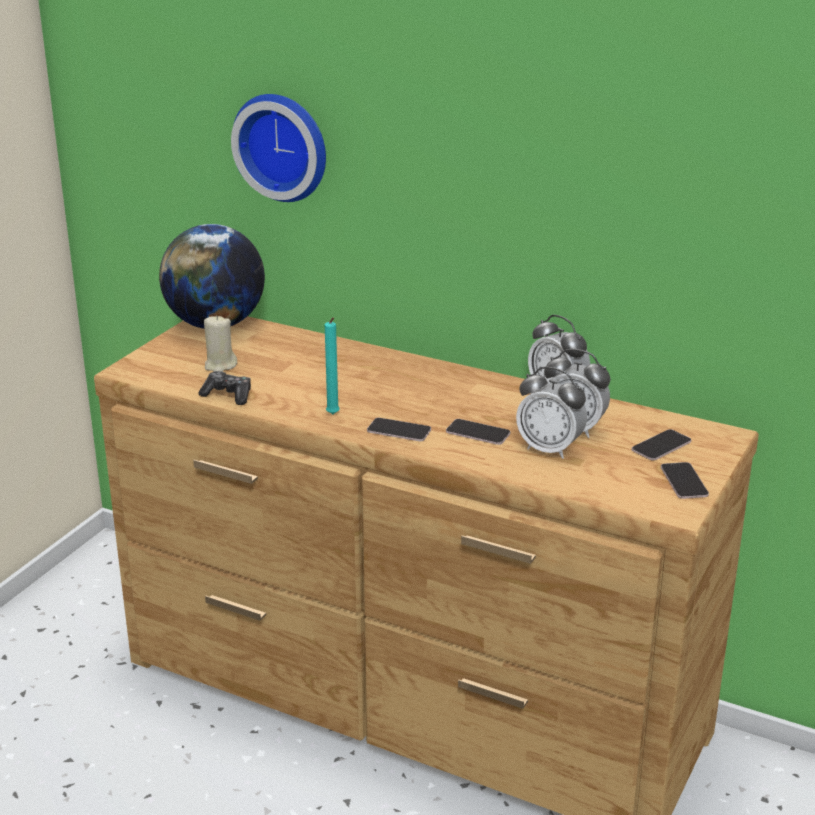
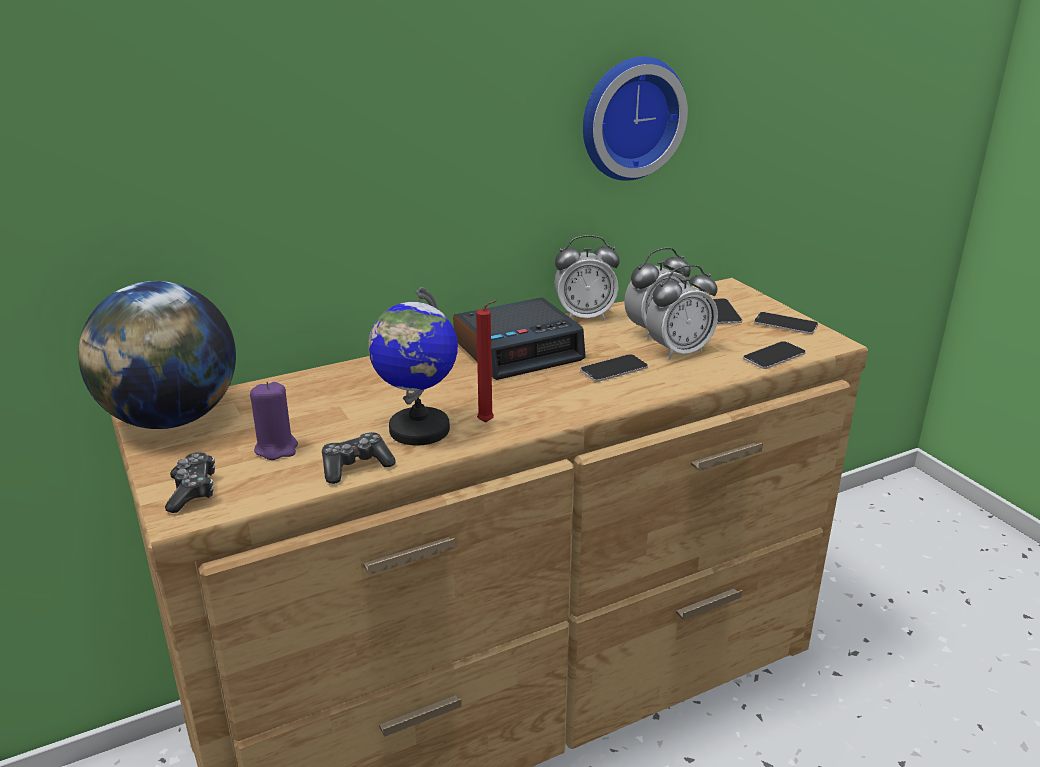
camera: 55 degrees left, 0 degrees up
(150, 363) = (193, 491): none -> game controller
(220, 365) = (276, 448): beige candle -> purple candle
(283, 146) = (204, 147): wall clock -> wall clock (629, 117)
(295, 397) = (418, 429): none -> globe
(333, 415) = (488, 423): turquoise candle -> red candle
(399, 430) = (564, 401): phone -> phone (774, 356)
(456, 389) = (519, 350): none -> alarm clock

